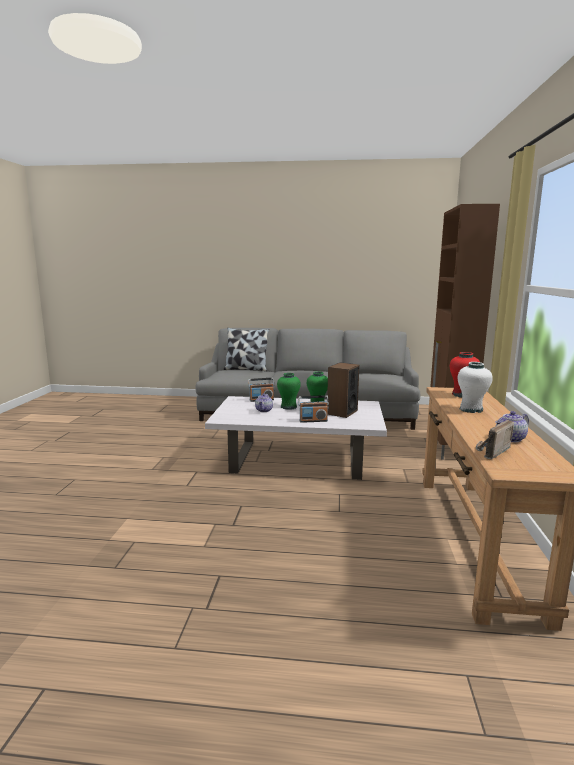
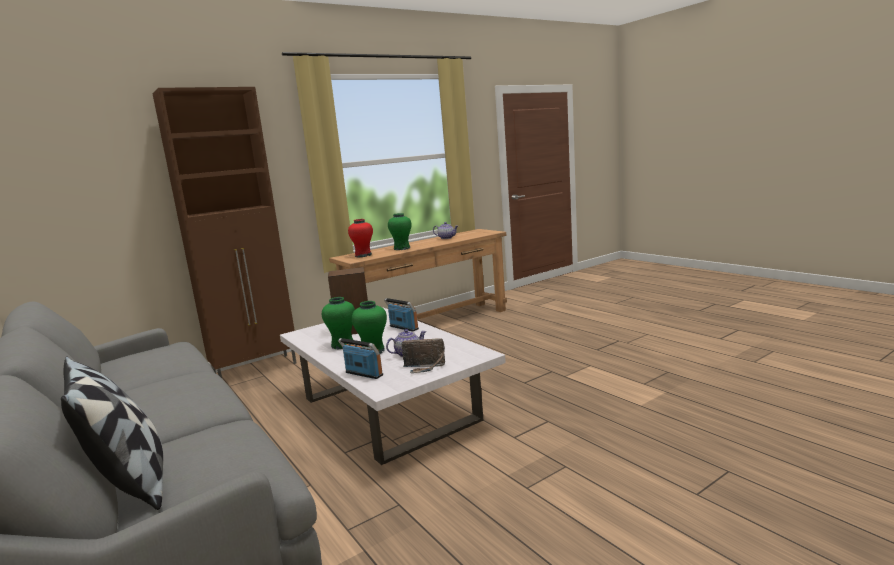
camera: 130 degrees left, 0 degrees up
(471, 409) = (401, 248): white vase -> green vase
(490, 452) = (474, 236): radio -> radio (425, 368)

